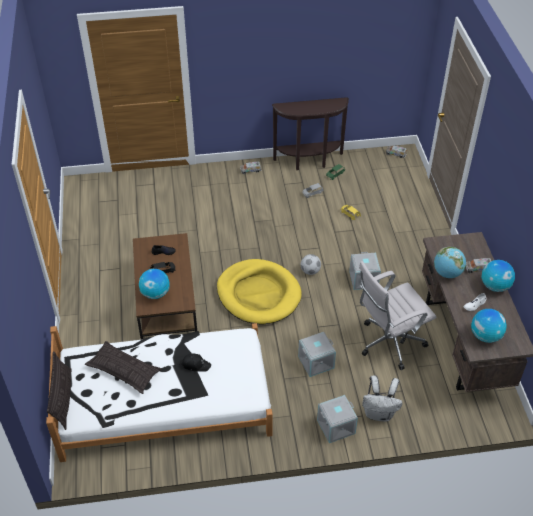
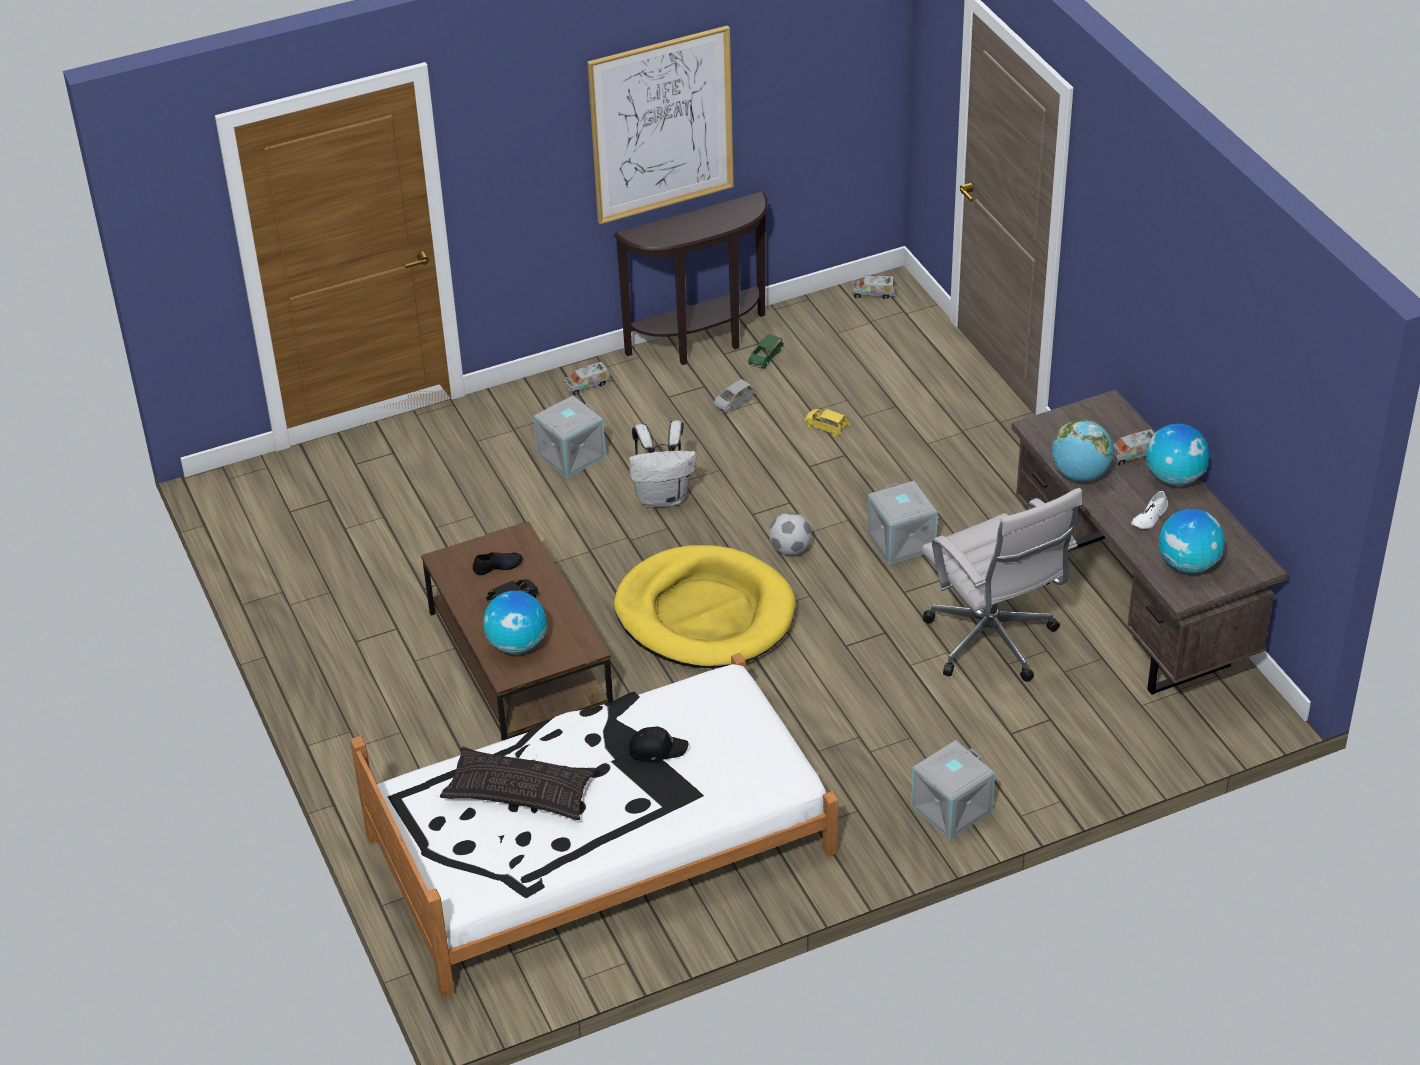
camera: 15 degrees left, 5 degrees down
(63, 399) = (422, 868): pillow -> none
(300, 57) = (661, 124): none -> picture
(316, 361) = (868, 707): grey storage box -> grey storage box (571, 454)
(379, 413) = (1023, 767): white backpack -> white backpack (662, 497)
(388, 343) = (993, 644): white office chair -> white office chair turned 75 degrees counterclockwise

